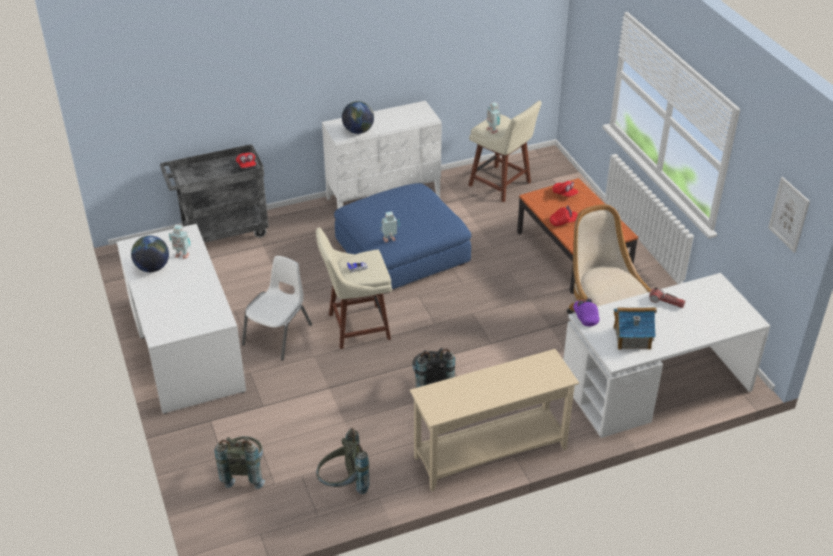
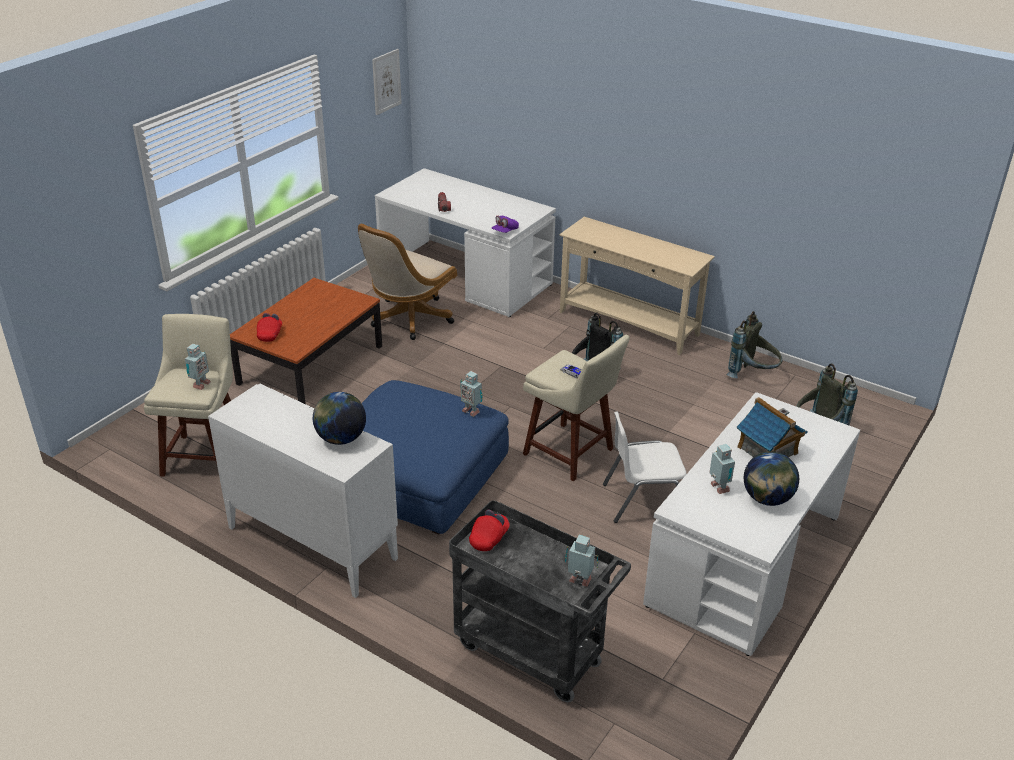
camera: 125 degrees left, 5 degrees down
(186, 178) = (580, 581): none -> toy robot
(563, 222) = (326, 320): red cap -> none
(631, 337) = (505, 209): toy house -> toy house (767, 450)

